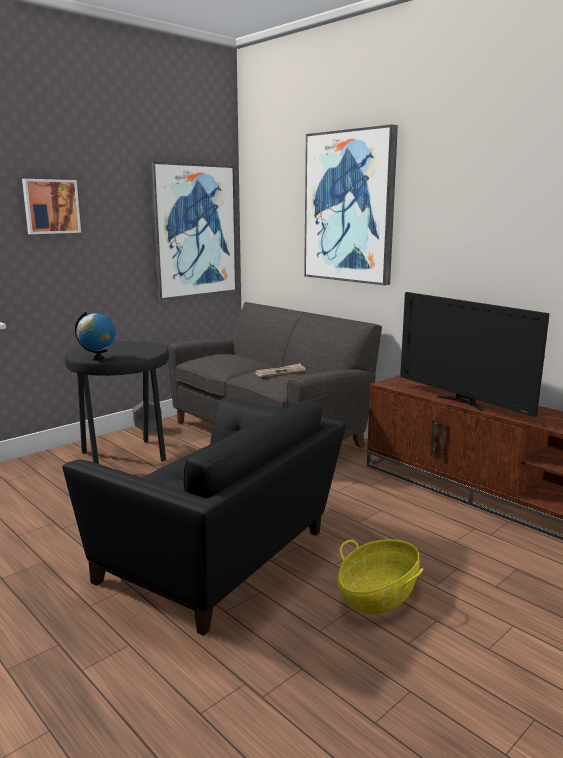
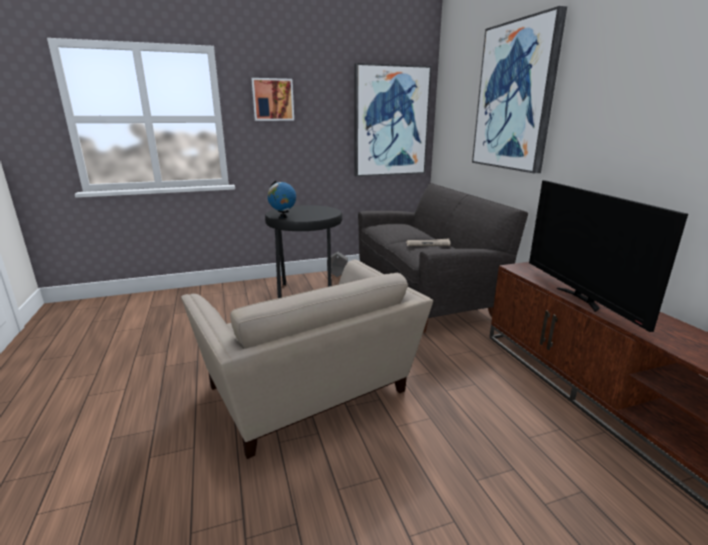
camera: 25 degrees right, 5 degrees up
(220, 559) = (309, 393): black armchair -> beige armchair
(378, 595) = (414, 471): basket -> none

